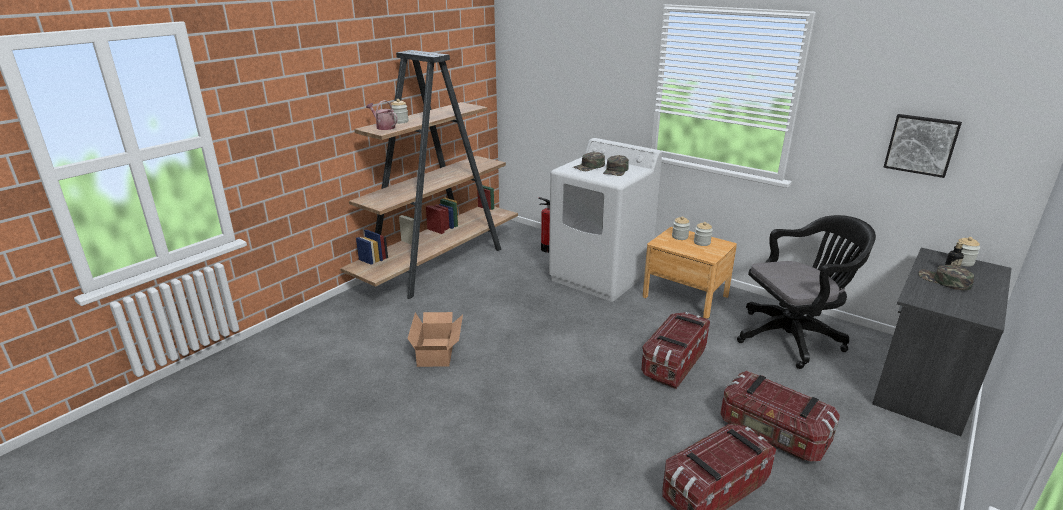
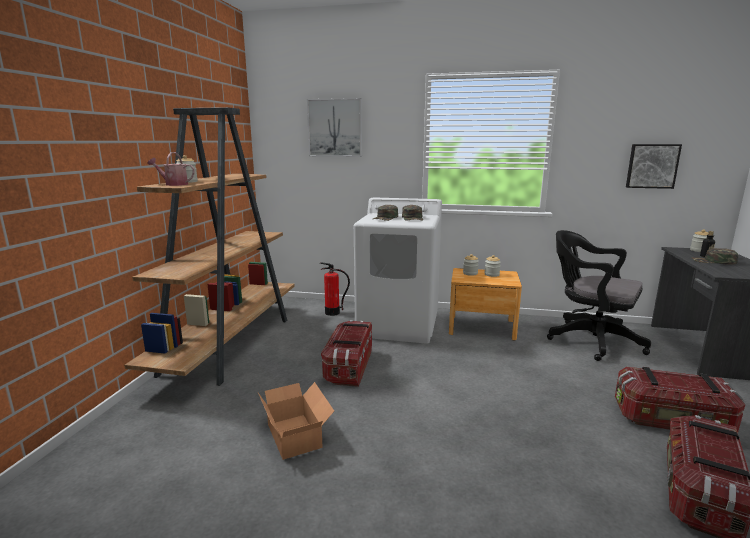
camera: 25 degrees left, 10 degrees down
(570, 55) = (335, 128): none -> picture
(673, 363) = (531, 382): storage box -> storage box (349, 367)
(793, 337) = (589, 340): black office chair -> black office chair turned 105 degrees counterclockwise

